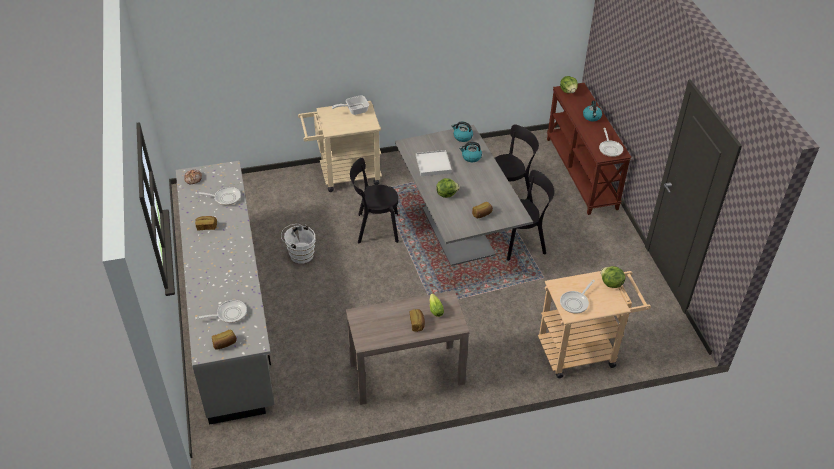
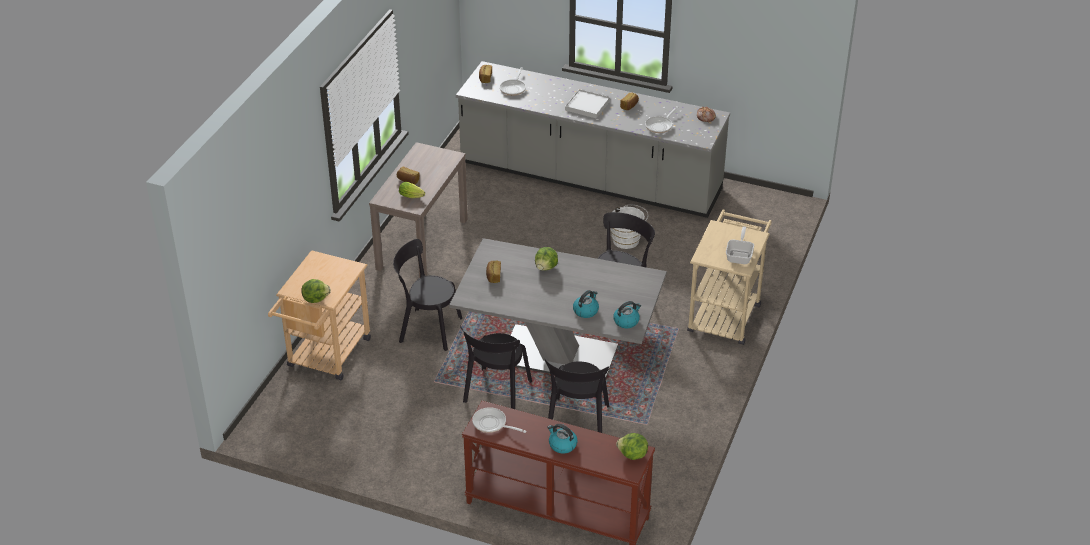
camera: 125 degrees right, 5 degrees down
(433, 164) = (600, 279): white tray -> white tray (587, 105)
(499, 311) = (427, 329): none -> black chair
(575, 302) = (323, 267): frying pan -> none

